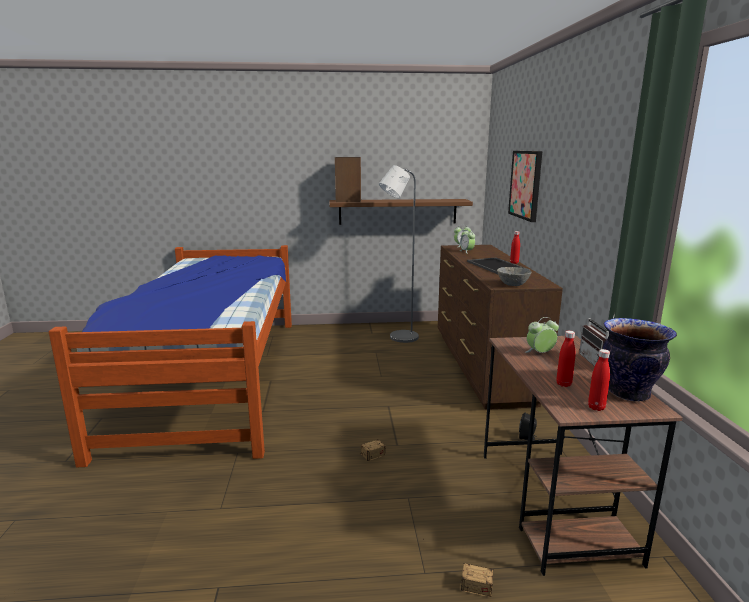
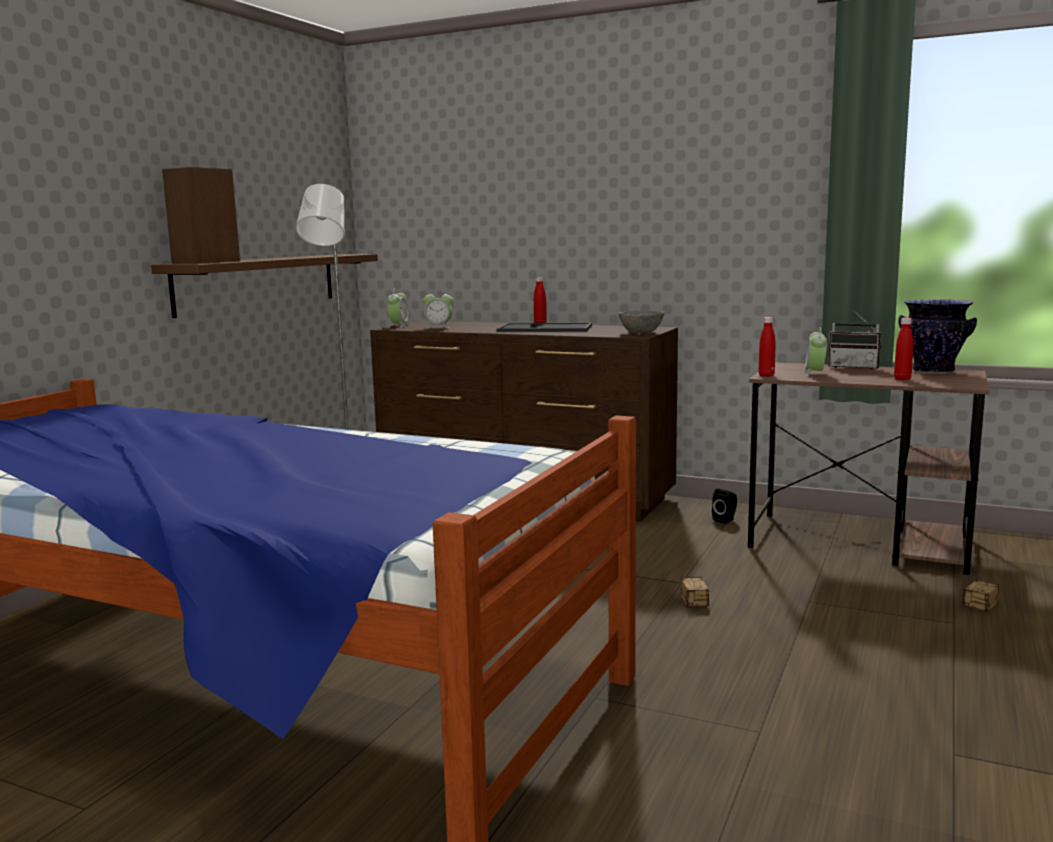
camera: 60 degrees left, 5 degrees down
(526, 184) = (524, 210): picture -> none
(596, 407) = (960, 380): red bottle -> red bottle (766, 375)

